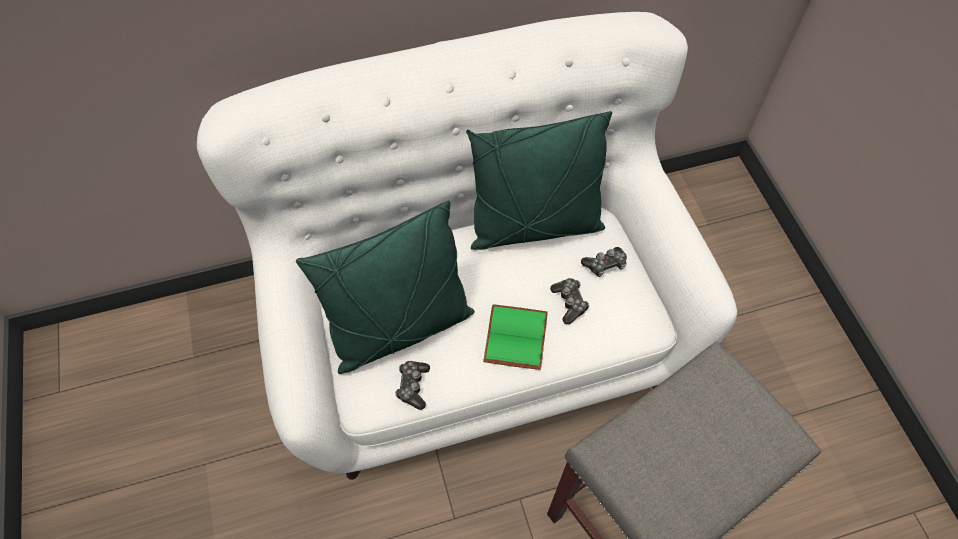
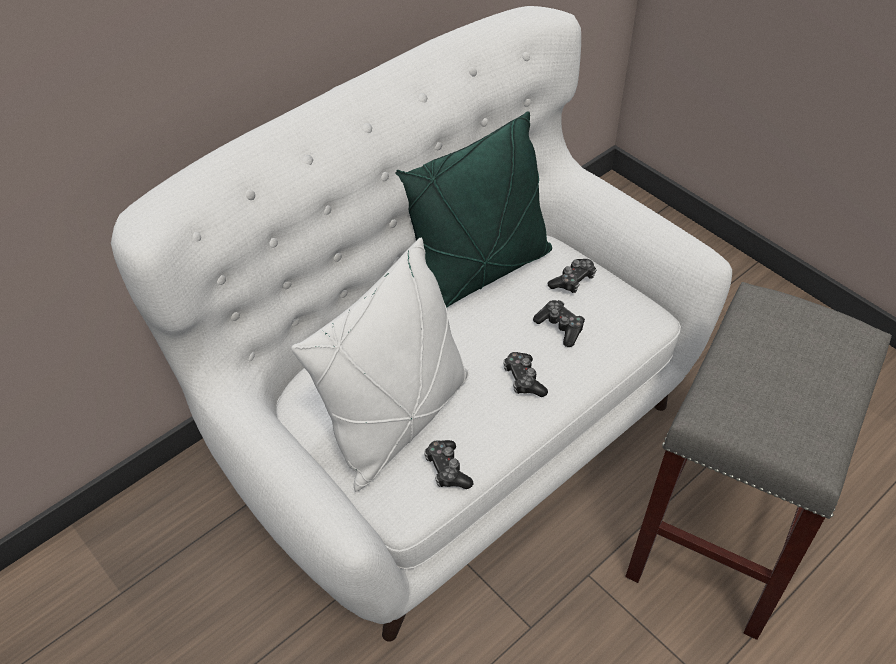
camera: 25 degrees left, 10 degrees down
(400, 328) = (398, 420): green pillow -> white pillow
(514, 336) = (523, 379): green book -> game controller

